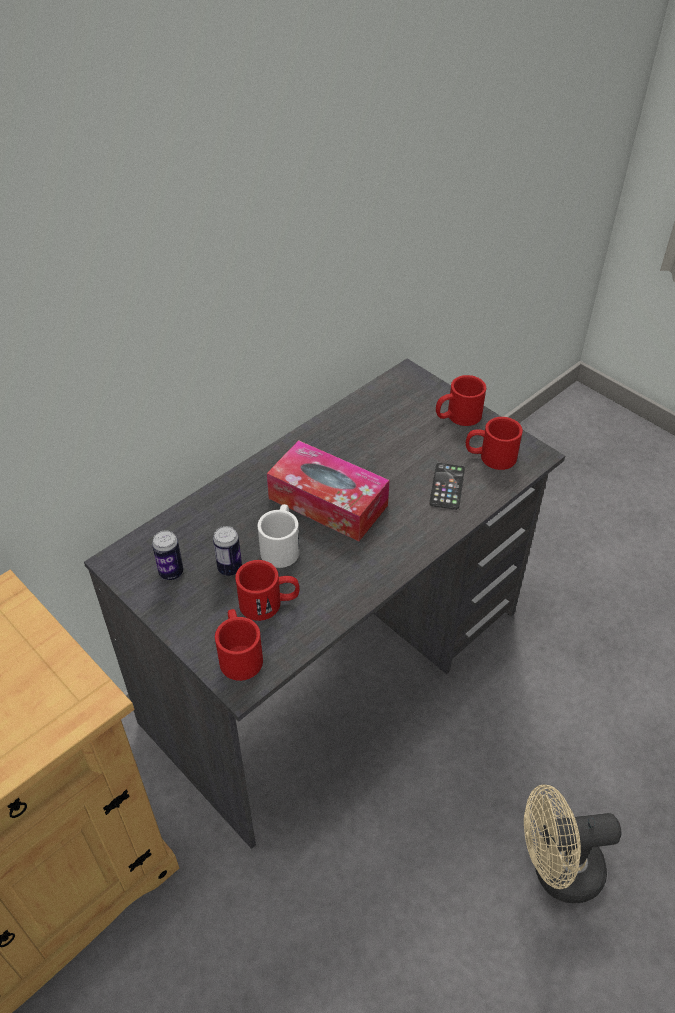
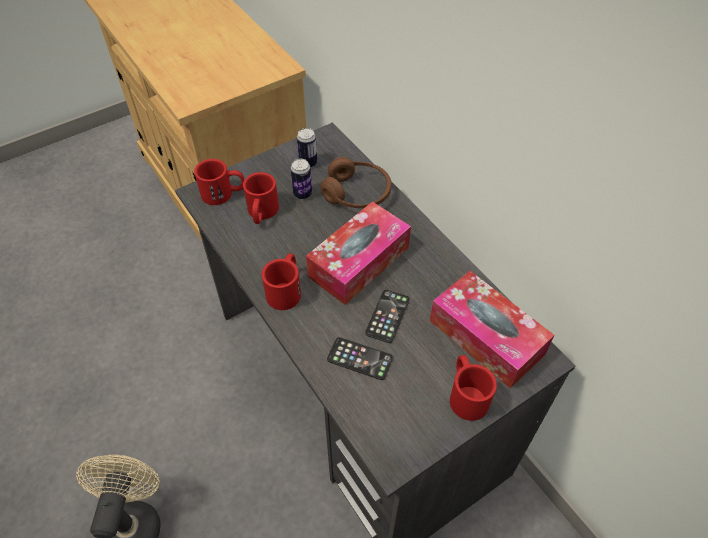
camera: 100 degrees right, 5 degrees up
(222, 517) = (357, 193): none -> brown headphones
(281, 545) = (317, 226): white mug -> none
(392, 472) = (387, 316): none -> phone
(395, 407) = (486, 337): none -> tissue box
(490, 456) = (397, 410): red mug -> red mug (286, 289)

